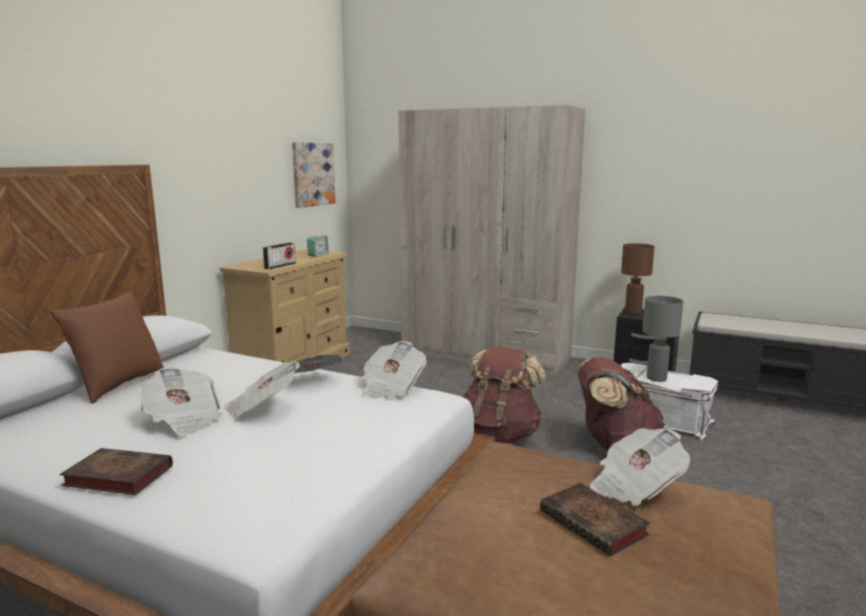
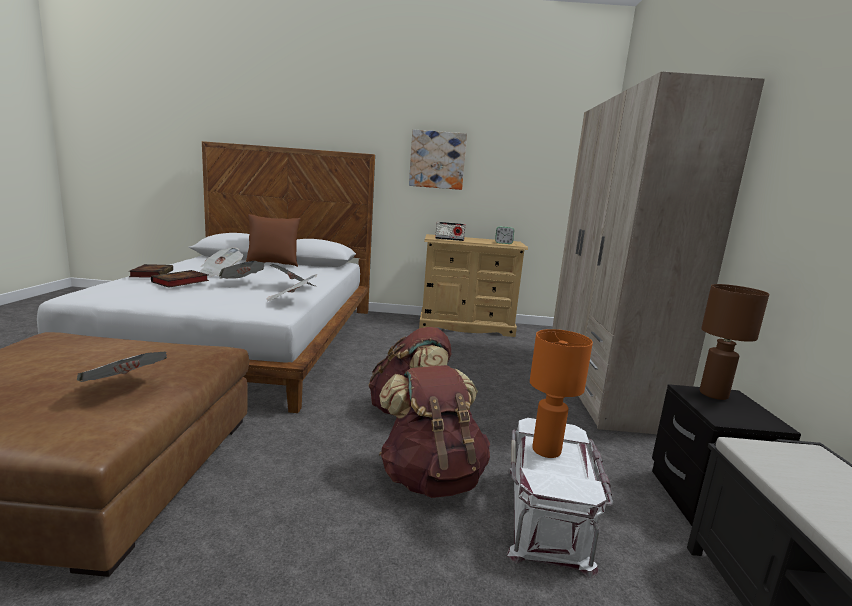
camera: 65 degrees right, 0 degrees up
(312, 174) = (551, 180): picture -> picture (437, 160)
(595, 524) = (66, 373): book -> book (179, 282)
(656, 378) = (545, 450): grey table lamp -> orange table lamp

